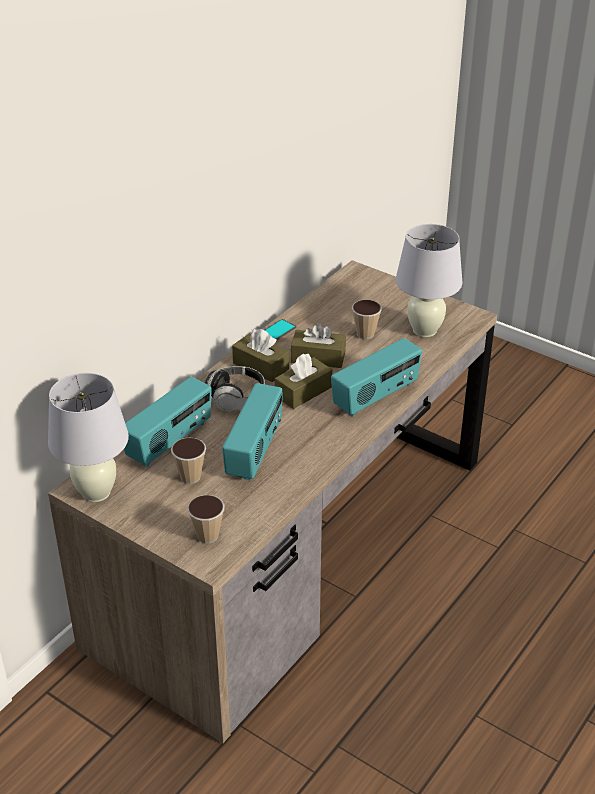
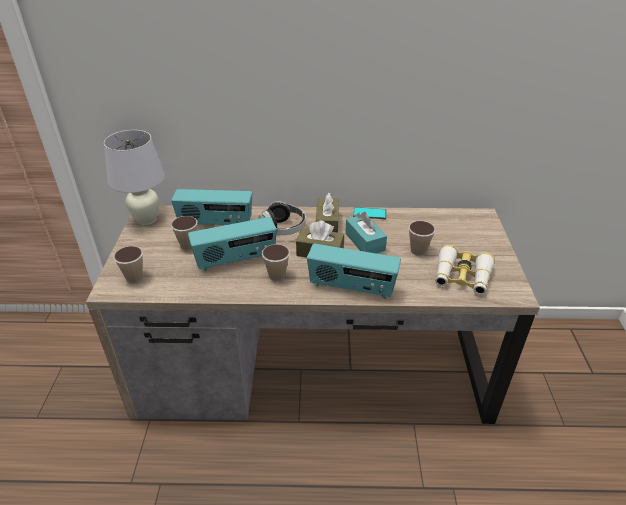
camera: 55 degrees right, 0 degrees up
(311, 434) = (277, 276): none -> cup
(318, 357) = (365, 242): brown tissue box -> turquoise tissue box
(425, 330) = (462, 277): white table lamp -> binoculars

